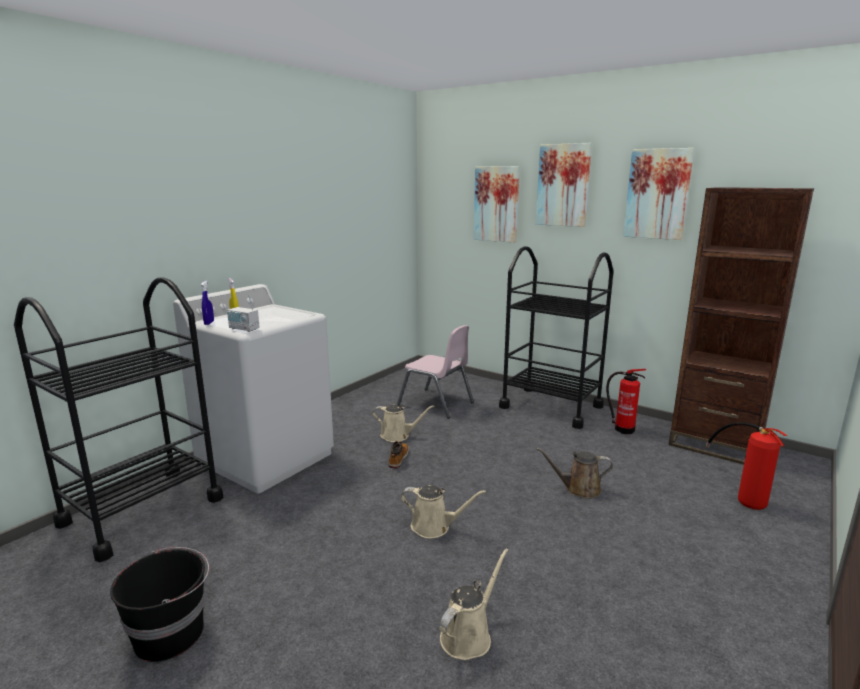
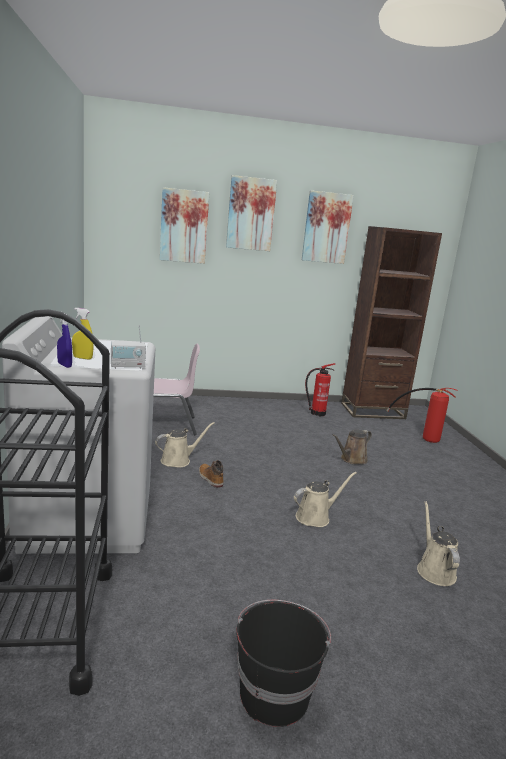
camera: 45 degrees left, 0 degrees up
(551, 407) = (252, 408): black cart -> none

